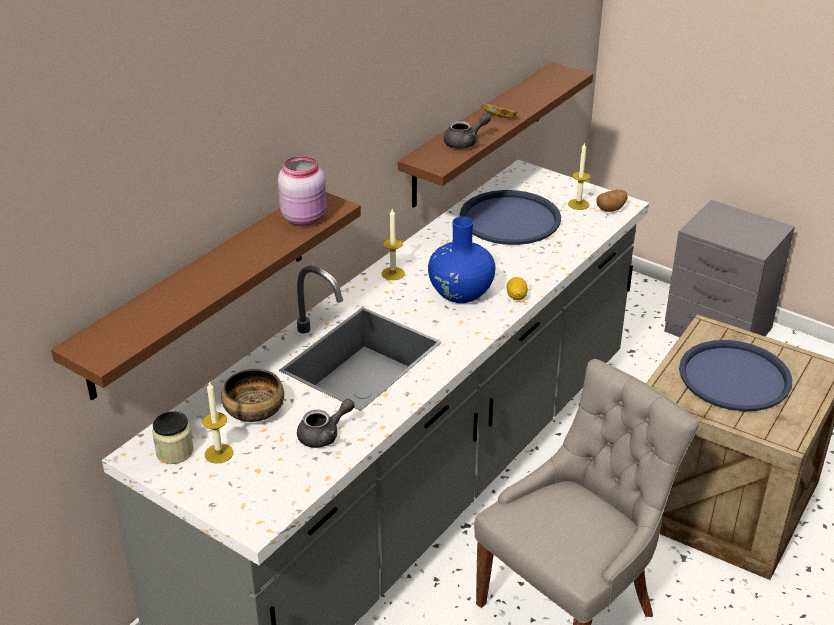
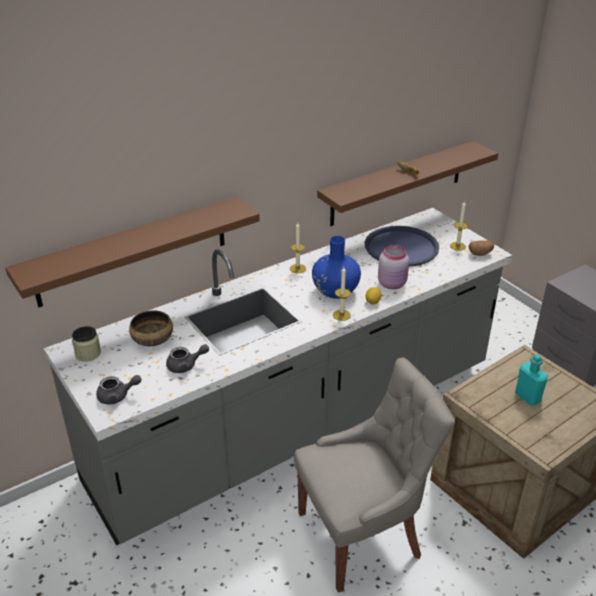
camera: 20 degrees right, 0 degrees up
(219, 453) = (113, 361): candle -> candle (341, 315)
(305, 218) = (217, 215): pink jar -> pink jar (392, 284)
(465, 142) = (372, 186): grey teapot -> grey teapot (117, 396)
(734, 377) = (527, 397): blue tray -> turquoise bottle

